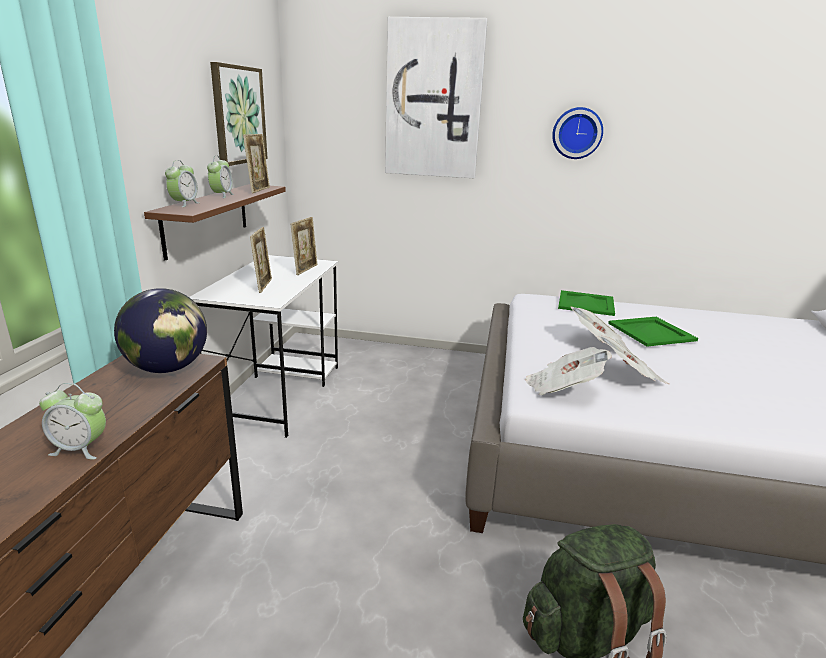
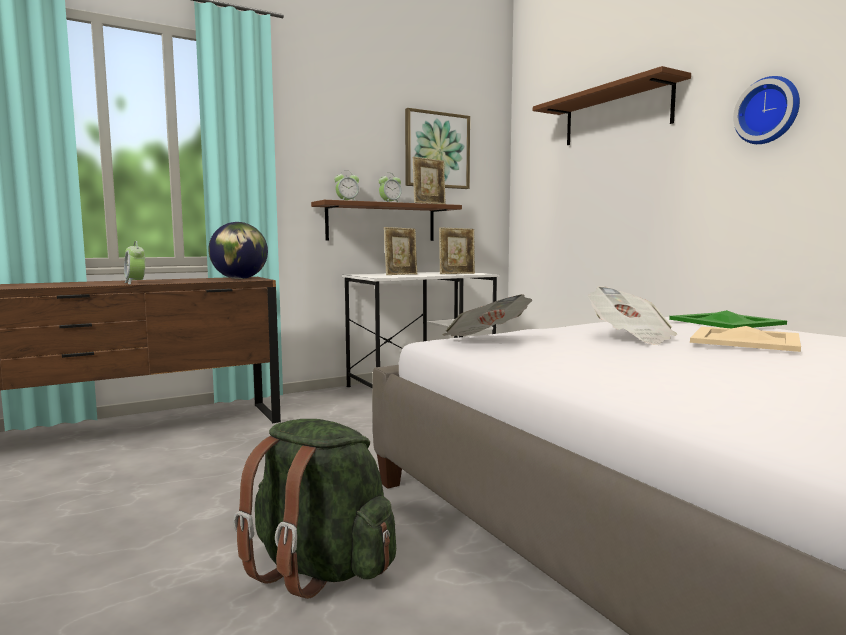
camera: 50 degrees right, 15 degrees down
(433, 100) = (616, 114): picture -> brown shelf
(629, 377) = (585, 350): newspaper -> none
(651, 331) = (746, 340): green tray -> beige tray

